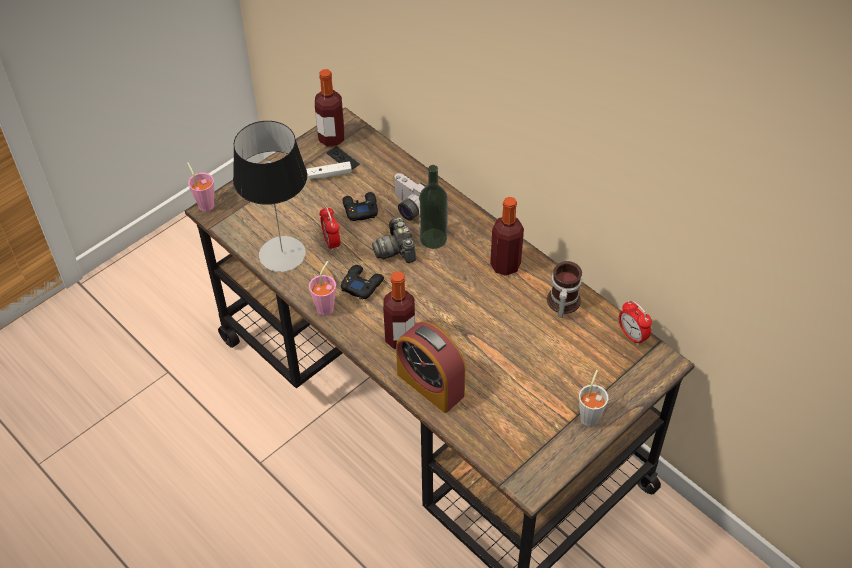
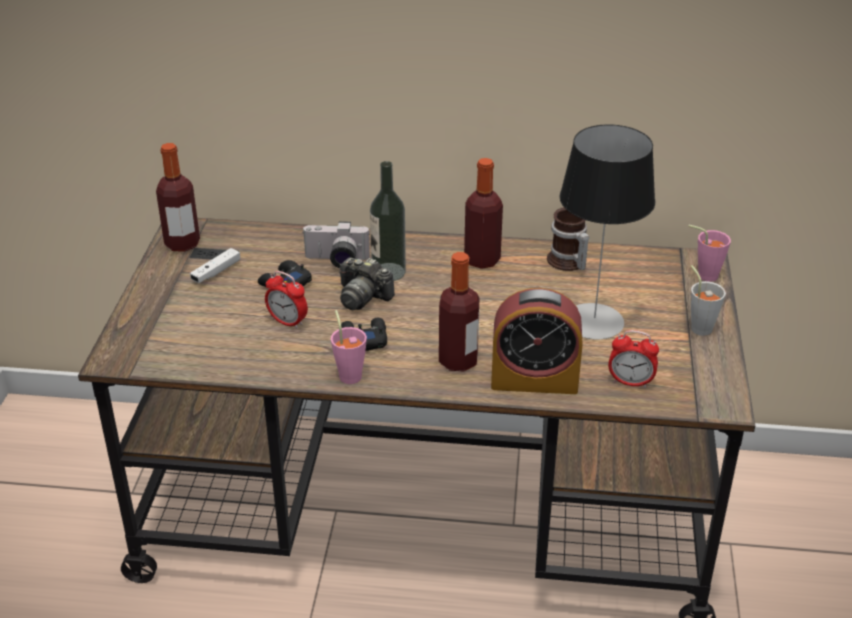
camera: 40 degrees left, 15 degrees down
(205, 203) = (97, 357): pink cup -> pink cup (703, 274)
(282, 254) = (245, 356): table lamp -> table lamp (594, 321)
(632, 335) = (654, 255): alarm clock -> alarm clock (630, 382)

